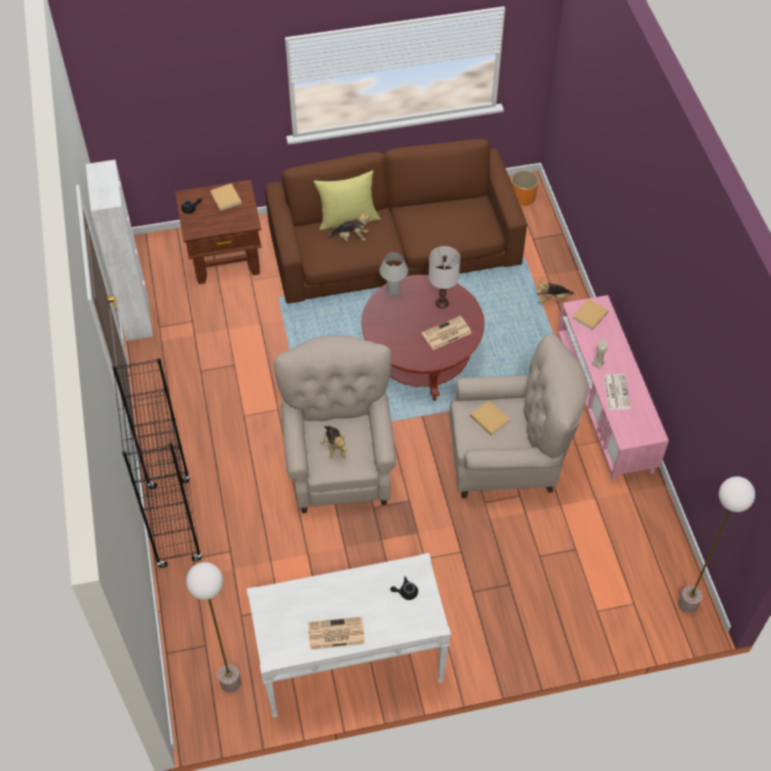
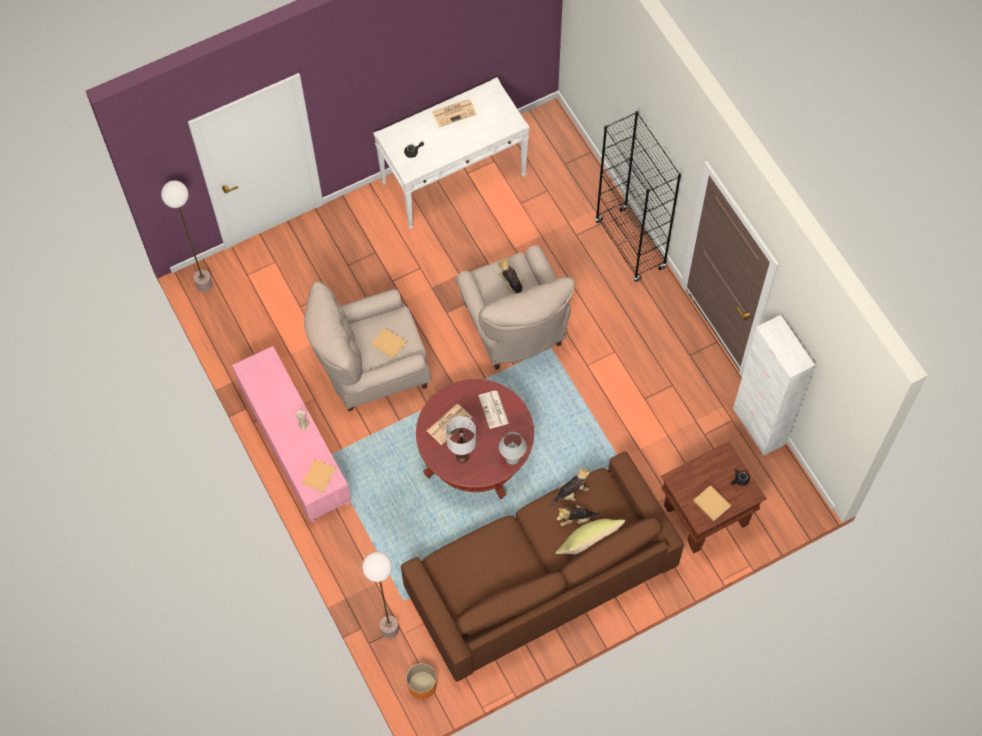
camera: 165 degrees right, 10 degrees up
(230, 683) = (536, 144): floor lamp -> floor lamp (390, 629)
(552, 299) = (364, 553): plush toy -> plush toy (571, 492)
(616, 391) = (283, 400): newspaper -> newspaper (494, 410)

